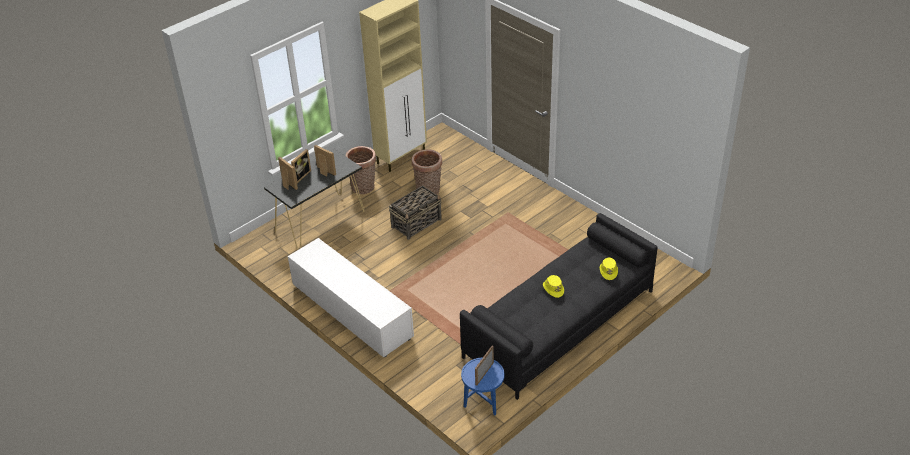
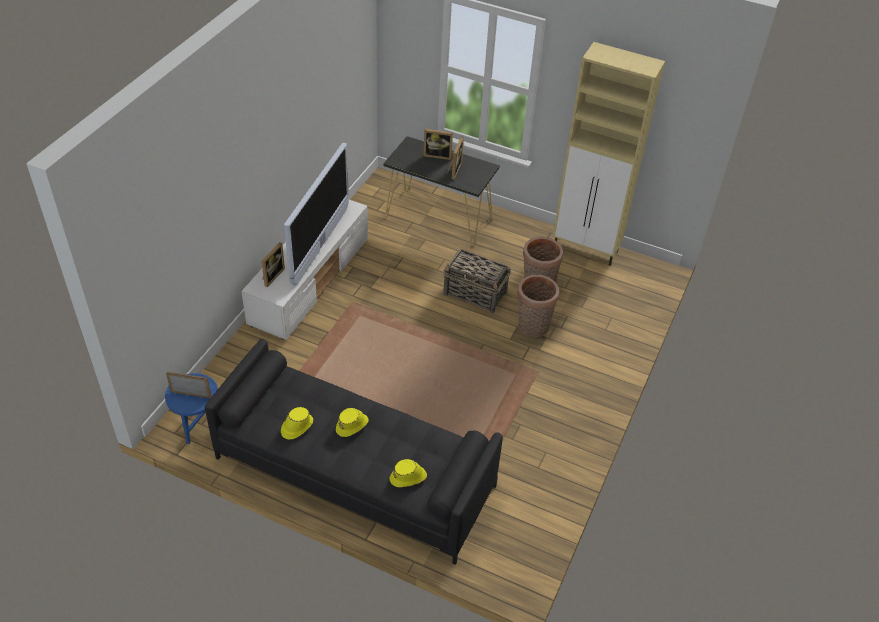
camera: 65 degrees right, 5 degrees up
(287, 185) = (417, 150): picture frame -> picture frame (271, 276)
(351, 273) = (320, 245): none -> television
(364, 188) = (513, 234): basket -> basket (532, 328)
(543, 317) = (296, 427): none -> yellow hat

